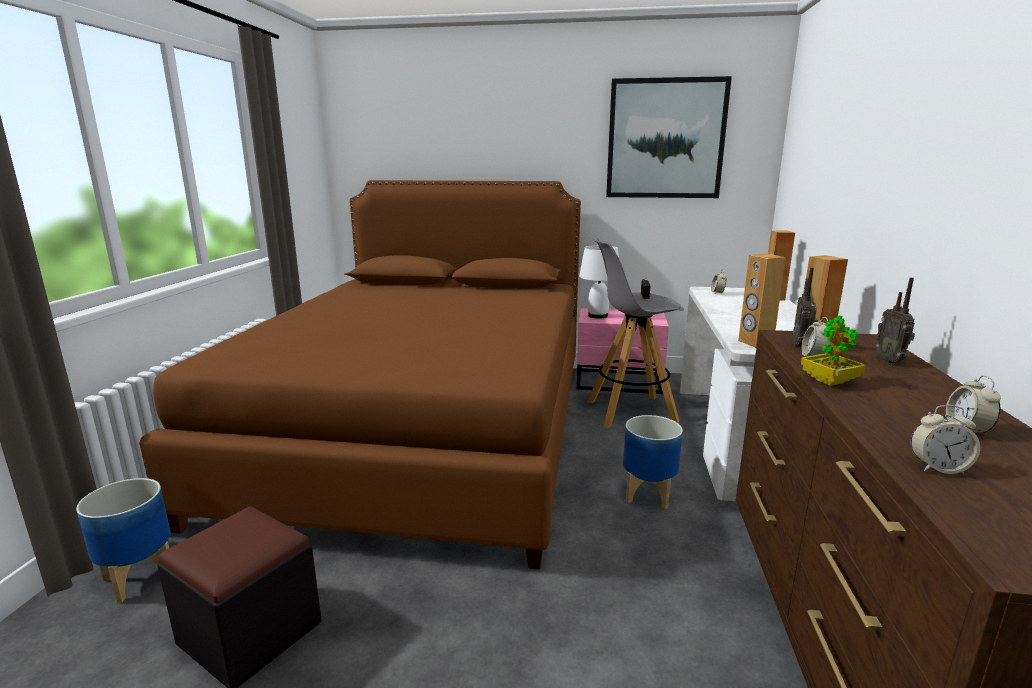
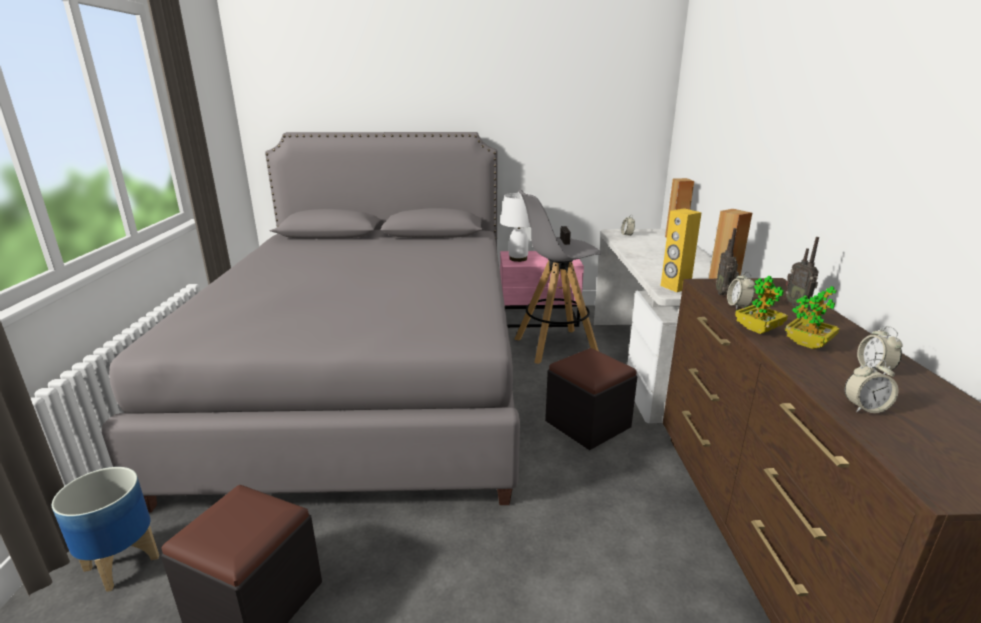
camera: 10 degrees left, 5 degrees up
(425, 429) = (371, 379): brown bed -> grey bed
(649, 495) = (587, 424): planter -> black ottoman
(665, 139) = (573, 91): picture -> none
(755, 343) = (675, 287): brown speaker -> yellow speaker
(888, 399) = (808, 344): none -> potted plant

